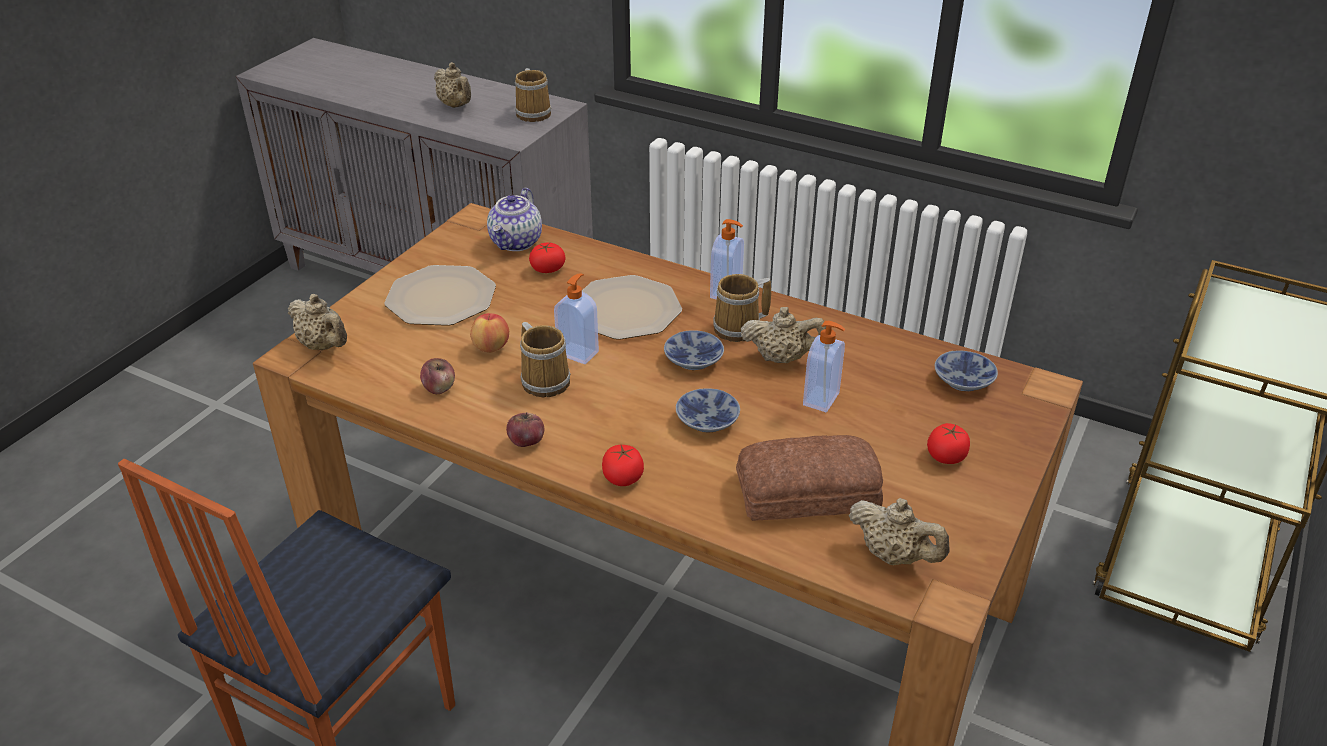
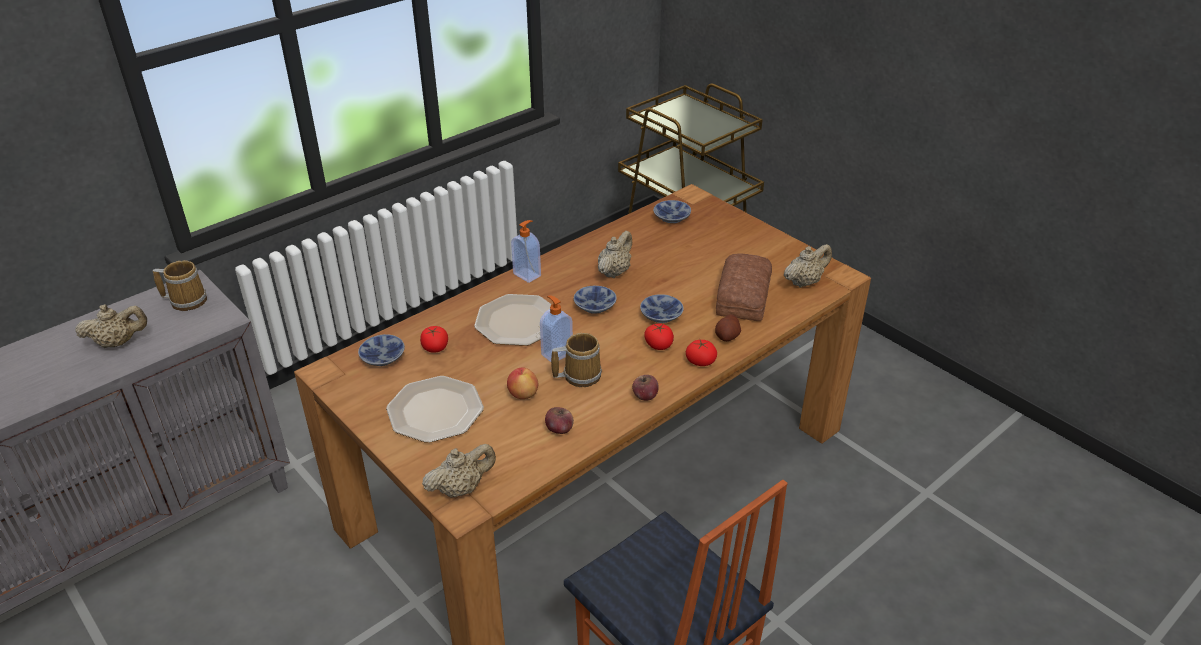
camera: 70 degrees left, 0 degrees up
(516, 242) = (383, 356): teapot -> bowl
(694, 493) = (727, 336): none -> potato
(740, 328) = (572, 279): mug -> none
(822, 399) = (663, 268): soap dispenser -> none
(946, 455) = (733, 243): tomato -> tomato (658, 345)

